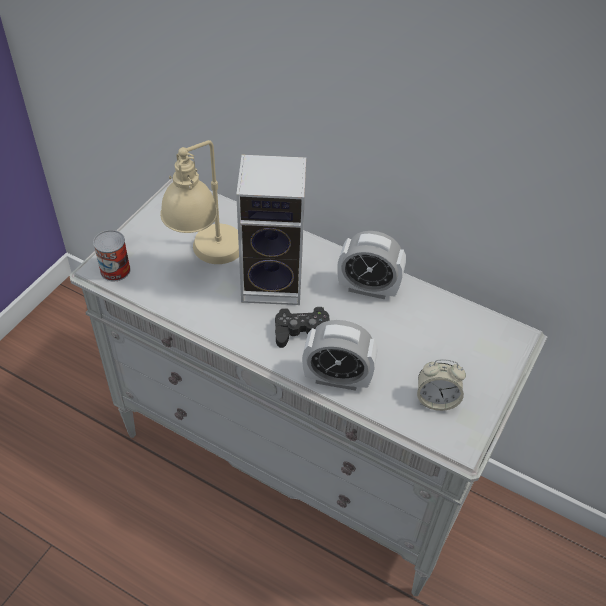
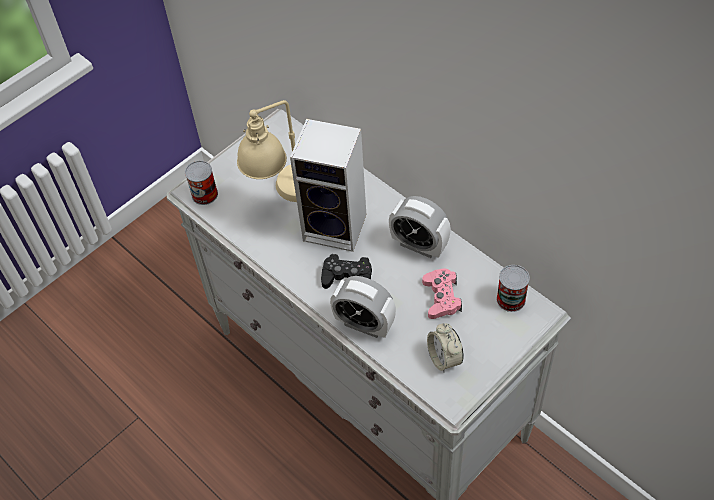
camera: 20 degrees right, 5 degrees up
(410, 337) = (441, 297): none -> pink game controller
(436, 399) = (444, 358): alarm clock -> alarm clock turned 45 degrees clockwise
(482, 327) = (511, 299): none -> can

